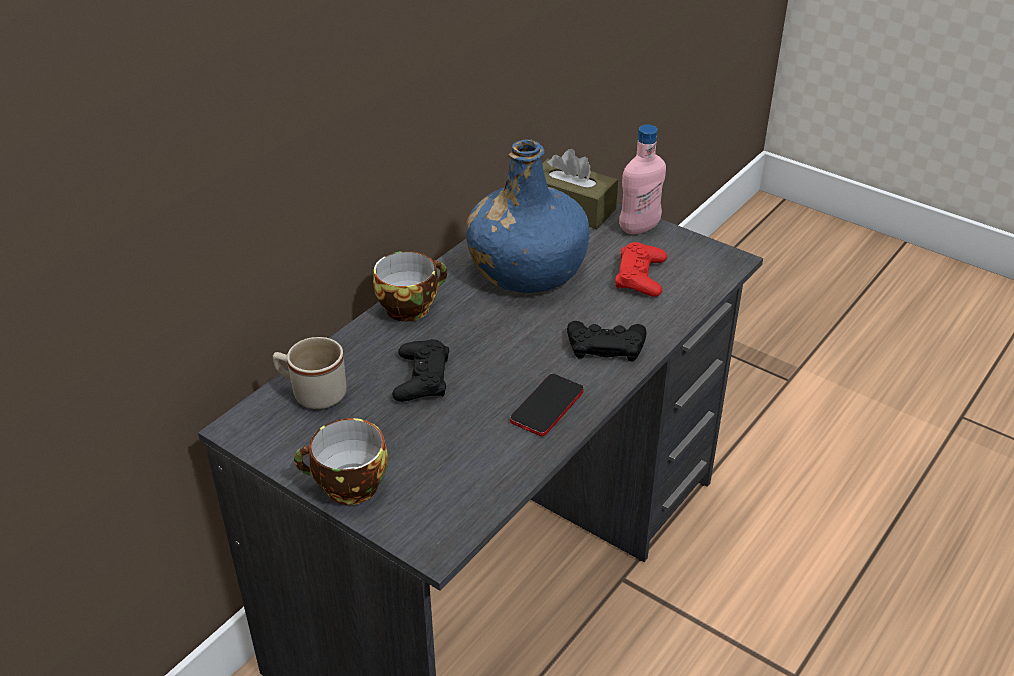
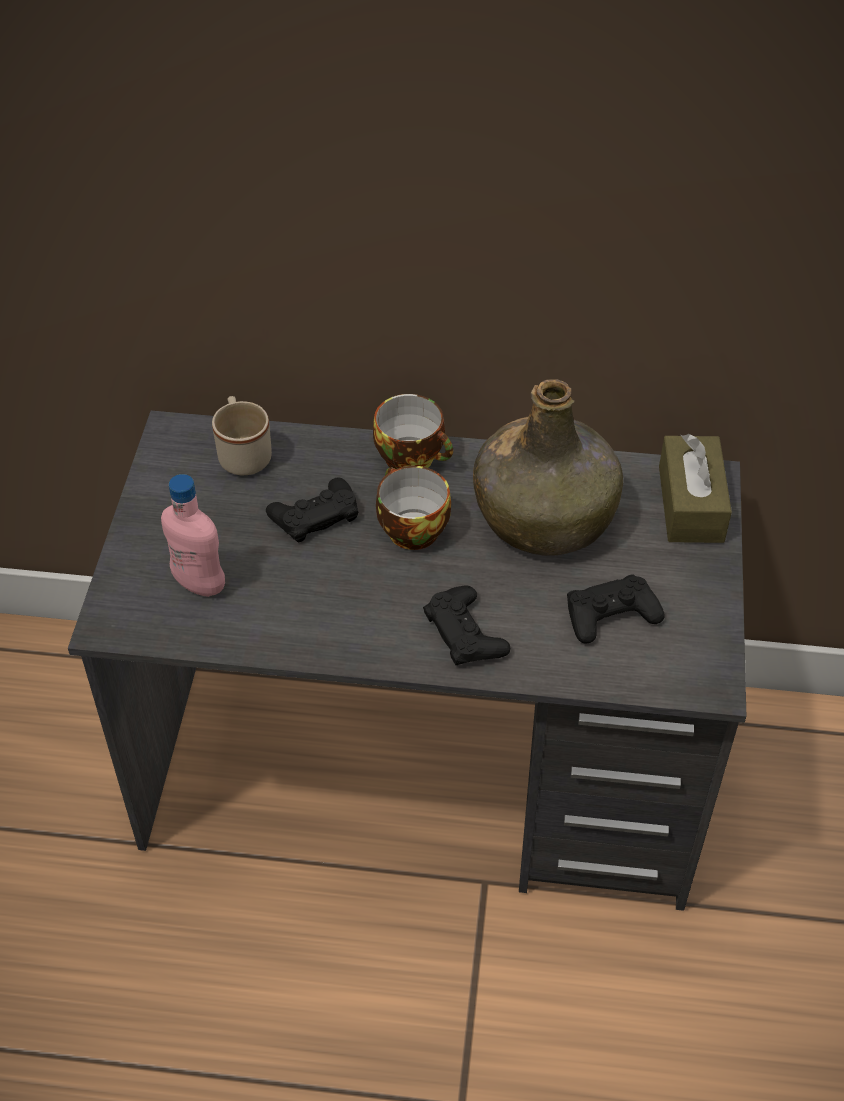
camera: 60 degrees right, 10 degrees up
(347, 487) = (142, 535): cup -> cup (409, 529)
(527, 269) = (545, 516): blue bottle -> green bottle
(547, 406) = (337, 625): phone -> none
(639, 228) = (704, 578): pink bottle -> pink bottle (199, 584)
(640, 276) = (611, 615): red game controller -> black game controller

